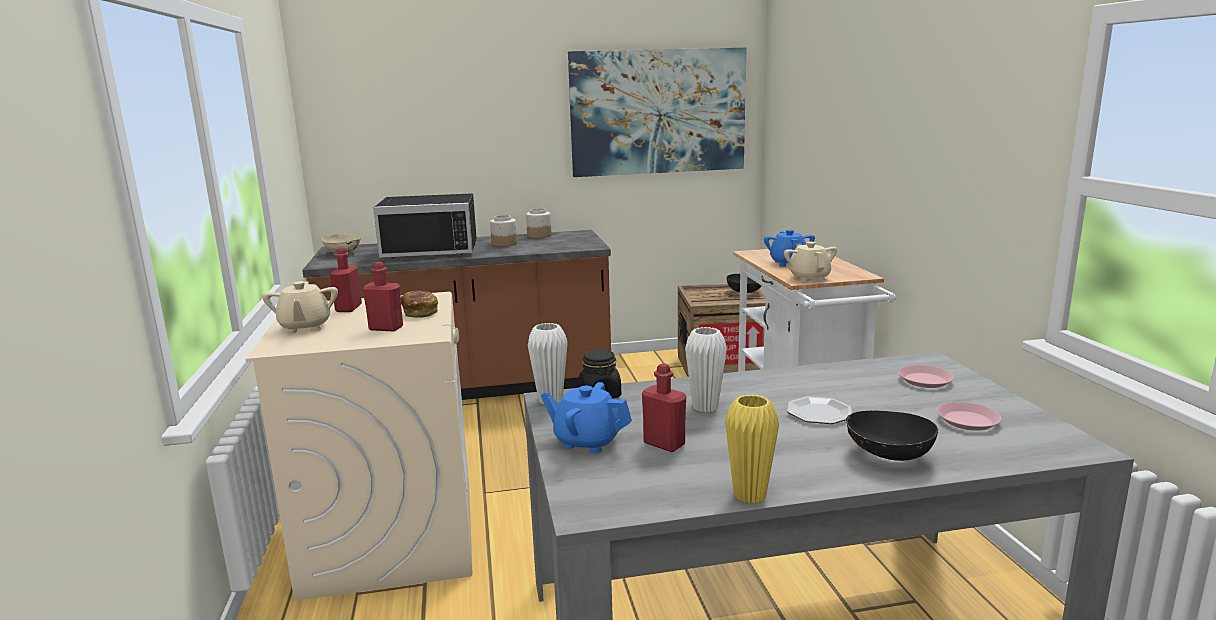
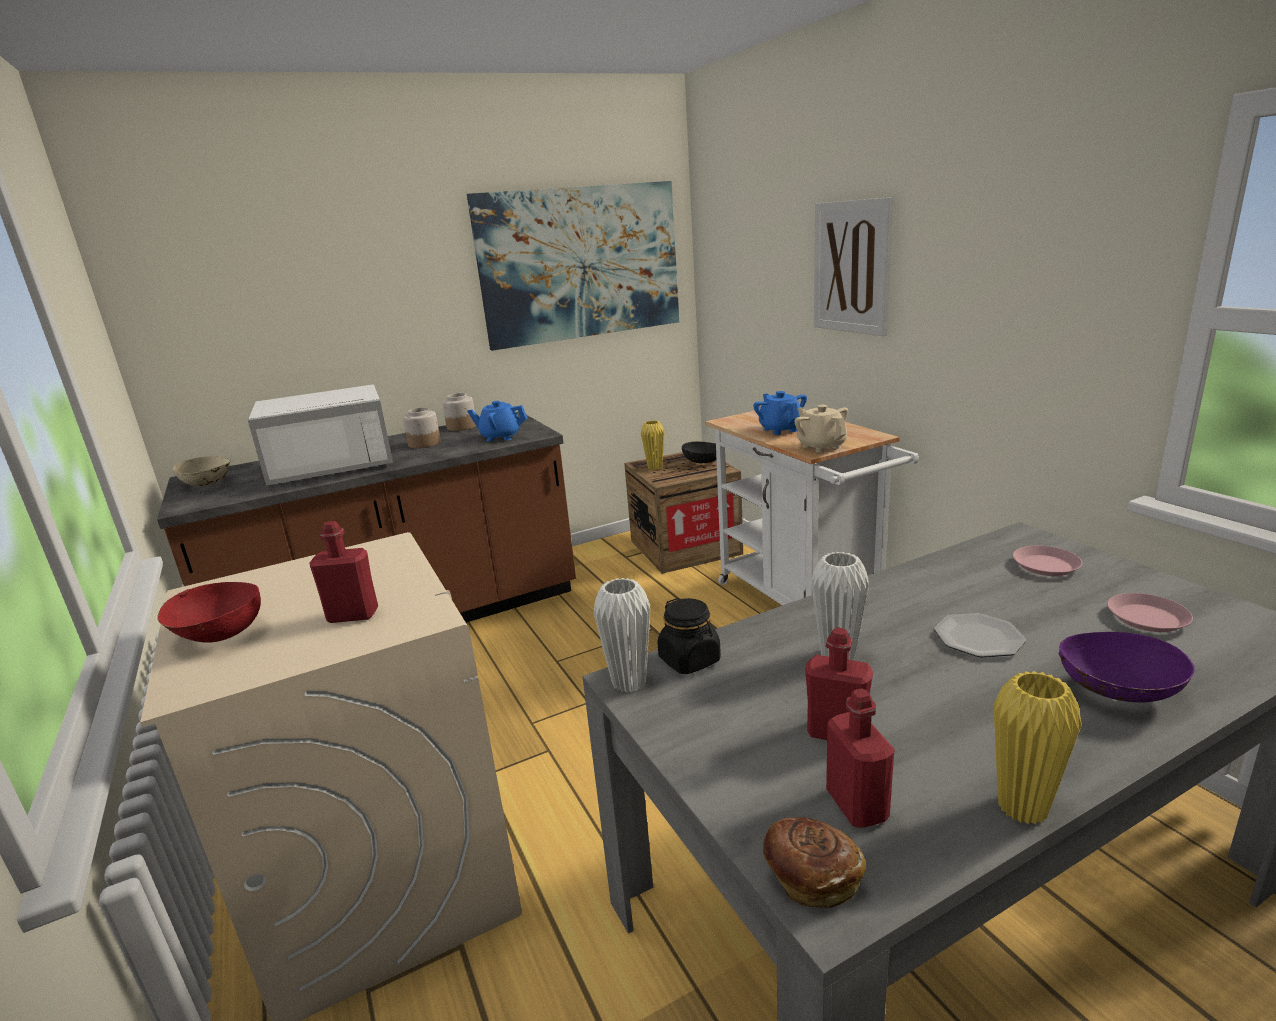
camera: 15 degrees left, 5 degrees up
(305, 327) = (219, 635): beige teapot -> red bowl
(348, 308) = (272, 585): red bottle -> red bottle (857, 805)
(420, 313) = (388, 577): bread -> bread (811, 877)
(432, 249) = (332, 463): black microwave -> white microwave
(587, 441) = (731, 751): blue teapot -> blue teapot (500, 437)
(700, 291) = (655, 467): none -> yellow vase
(863, 129) = (851, 267): none -> picture
(888, 455) = (1117, 693): black bowl -> purple bowl

